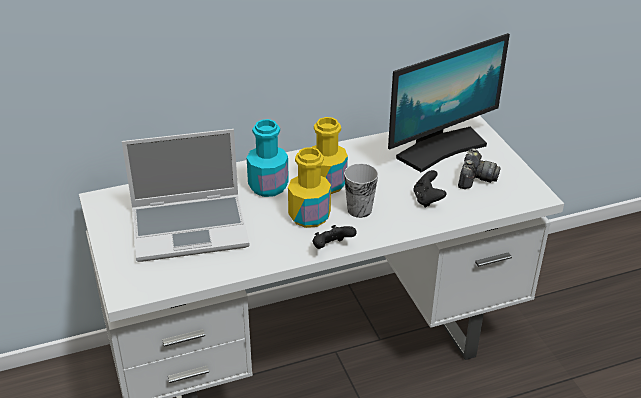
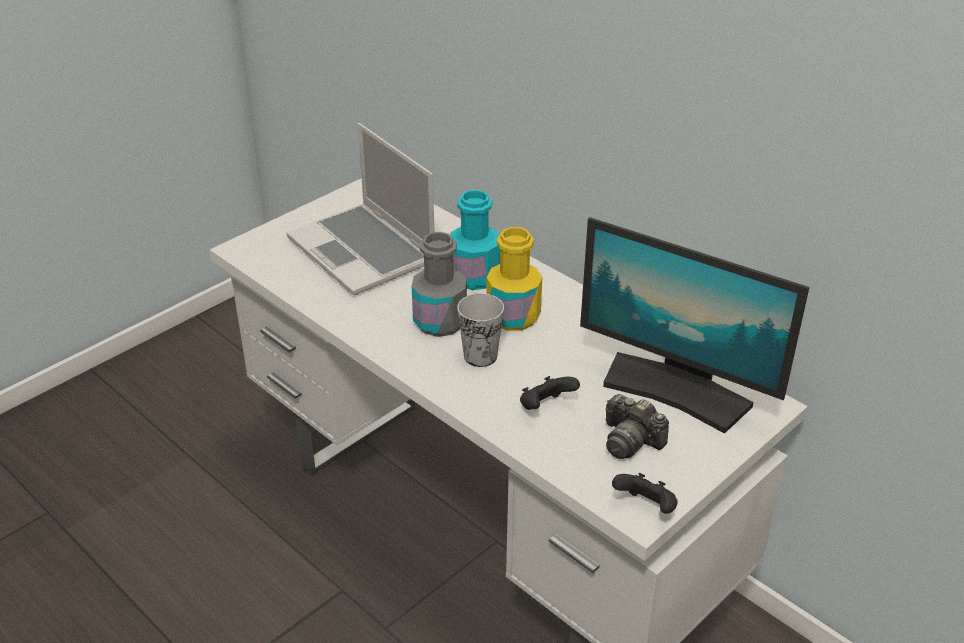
camera: 65 degrees right, 0 degrees up
(309, 216) = (440, 322): yellow bottle -> grey bottle
(331, 247) = (392, 355): black game controller -> black game controller (646, 507)
(475, 179) = (630, 440): camera -> camera turned 45 degrees clockwise

